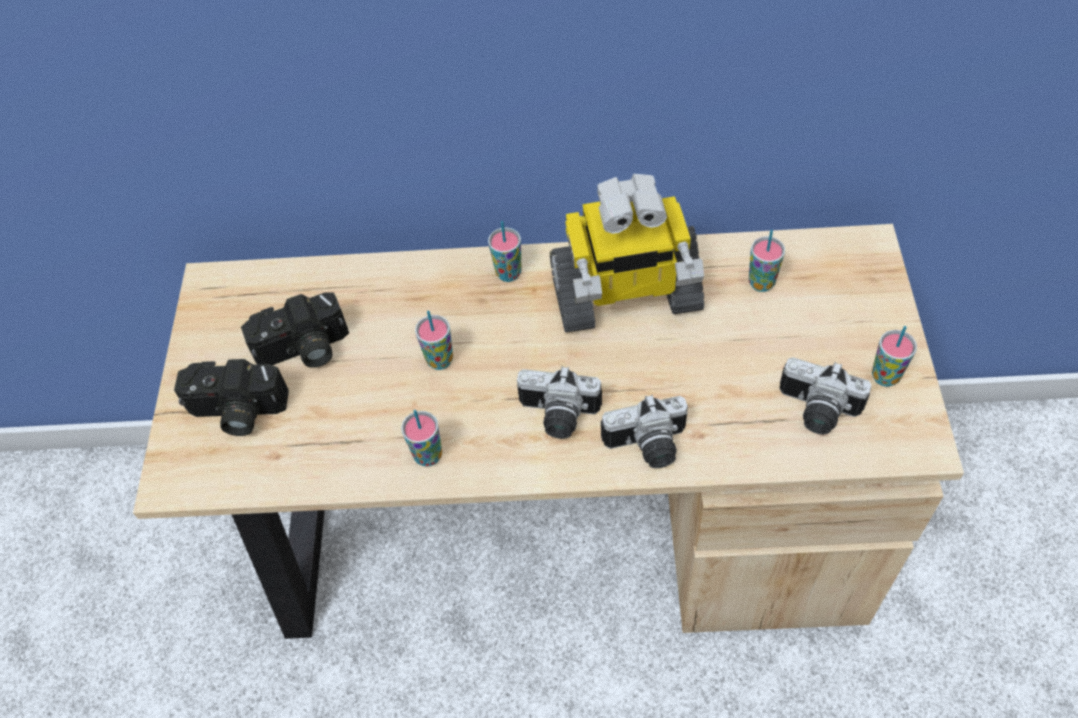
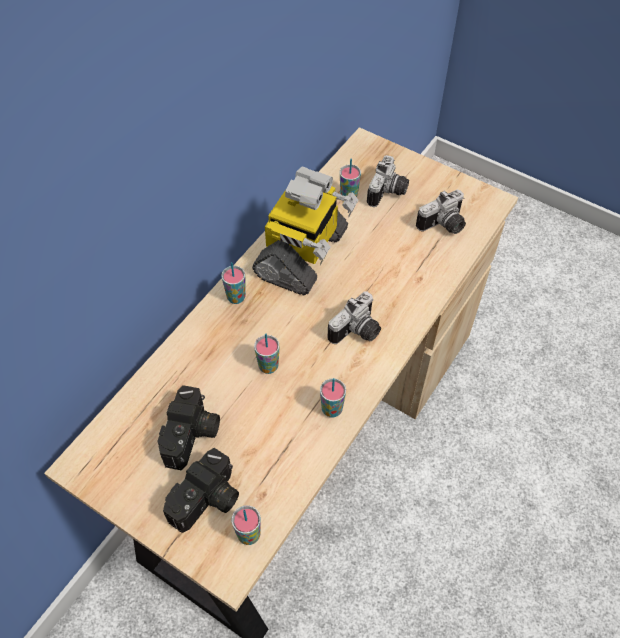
camera: 60 degrees left, 0 degrees up
(648, 447) = (410, 304): camera -> camera (388, 193)
(885, 376) = (445, 188): cup -> cup (249, 535)

